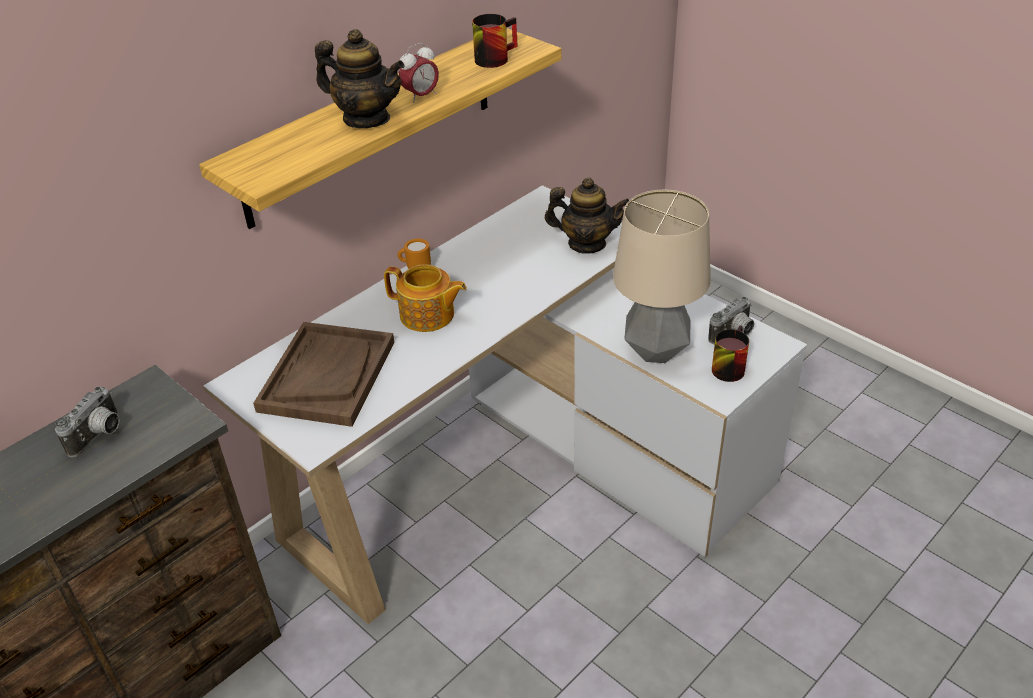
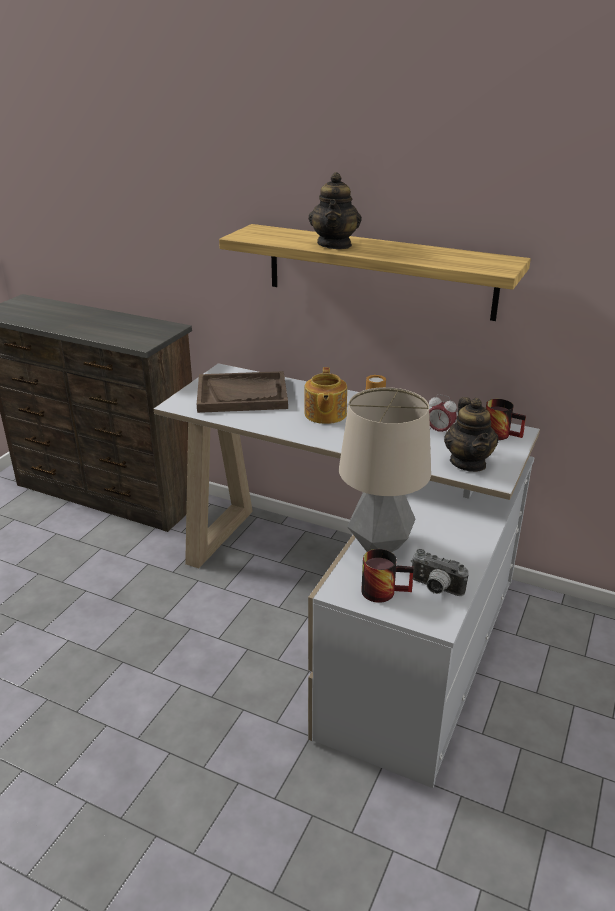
camera: 70 degrees right, 10 degrees down
(100, 436) = (128, 326): camera -> none
(421, 96) = (381, 252): alarm clock -> alarm clock (439, 431)
(494, 57) = (468, 261): mug -> mug (501, 434)

